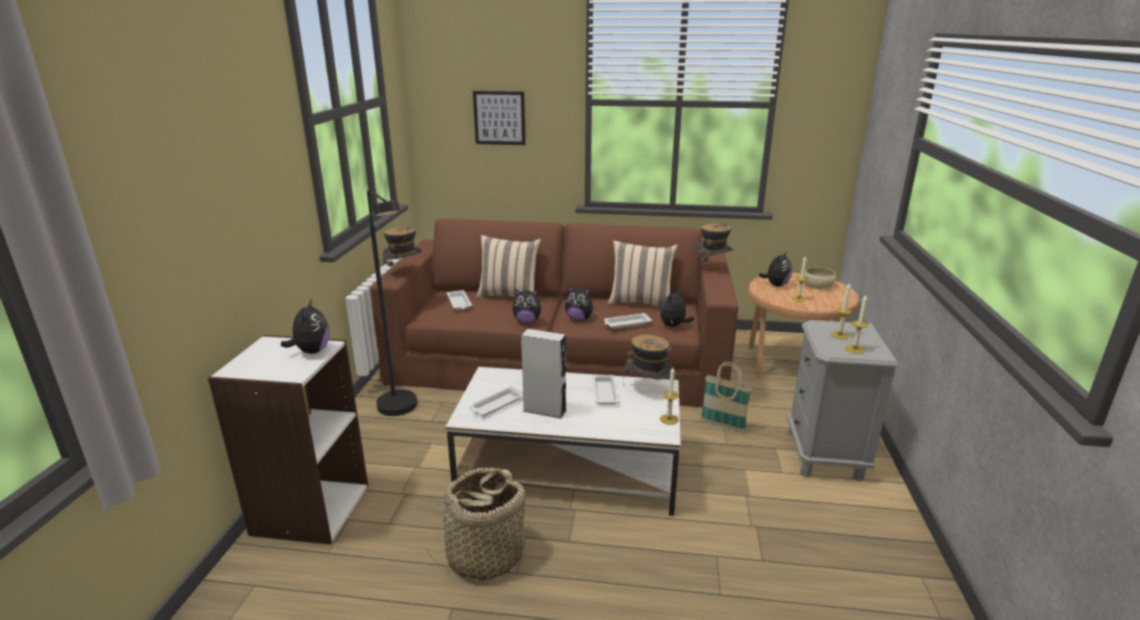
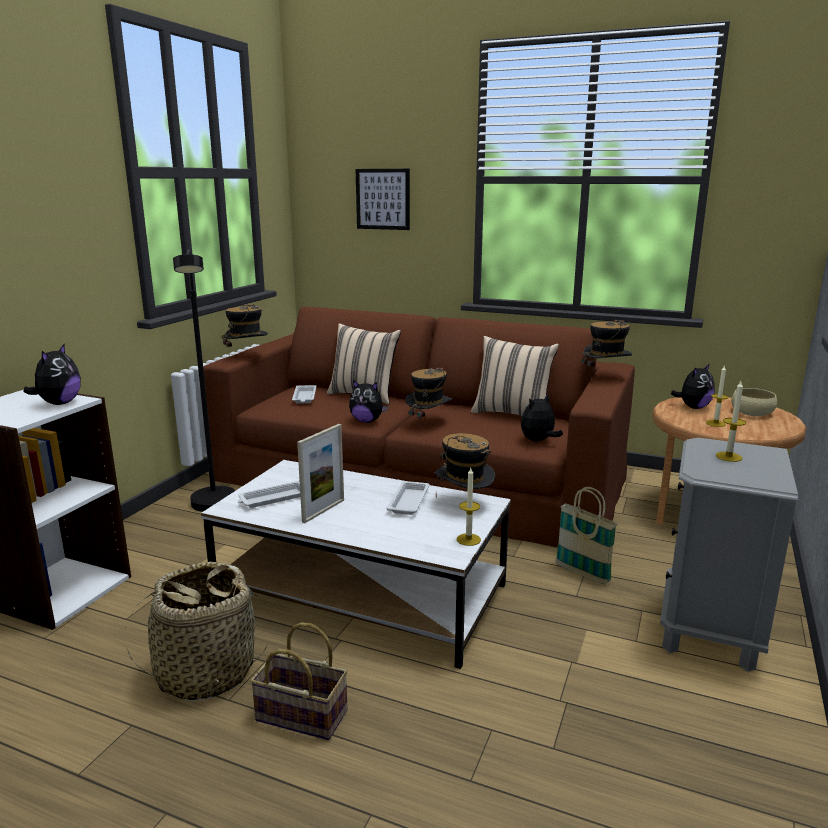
camera: 15 degrees right, 5 degrees down
(544, 410) = (323, 511): grey speaker -> picture frame
(577, 574) = (299, 716): none -> basket
(579, 319) = (428, 424): plush toy -> hat
(626, 324) = (479, 433): white tray -> none
(854, 349) = (740, 474): candle -> none

